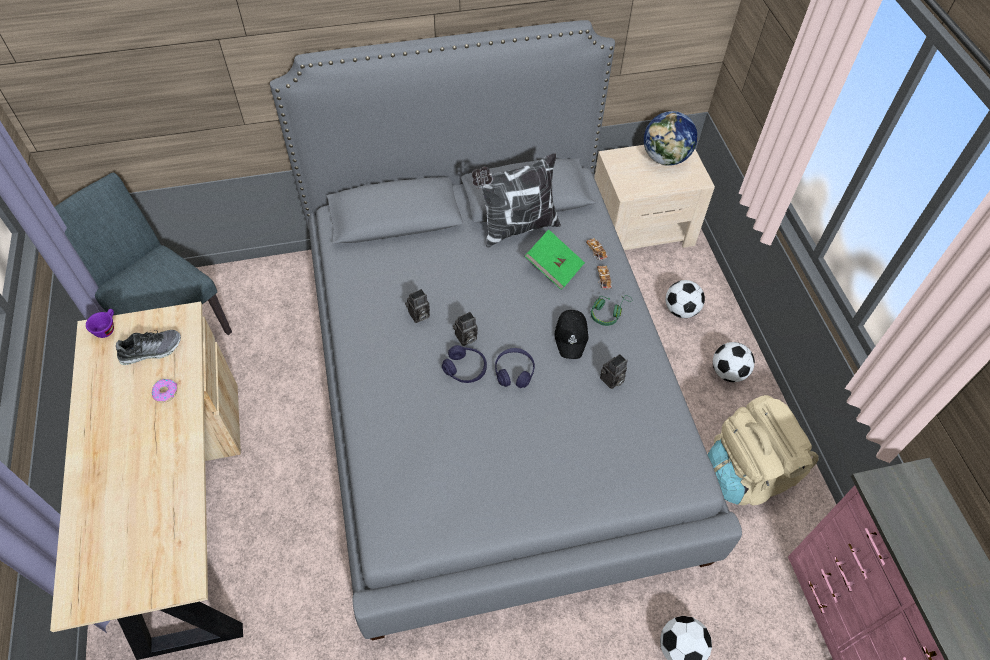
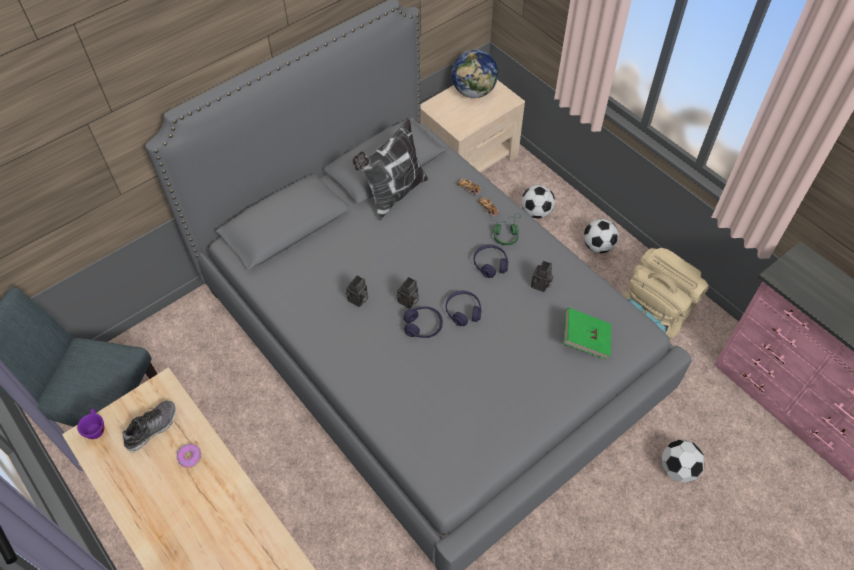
camera: 25 degrees left, 0 degrees up
(554, 267) = (443, 215): green book -> green book (585, 340)
(571, 336) = (490, 264): black cap -> purple headphones

